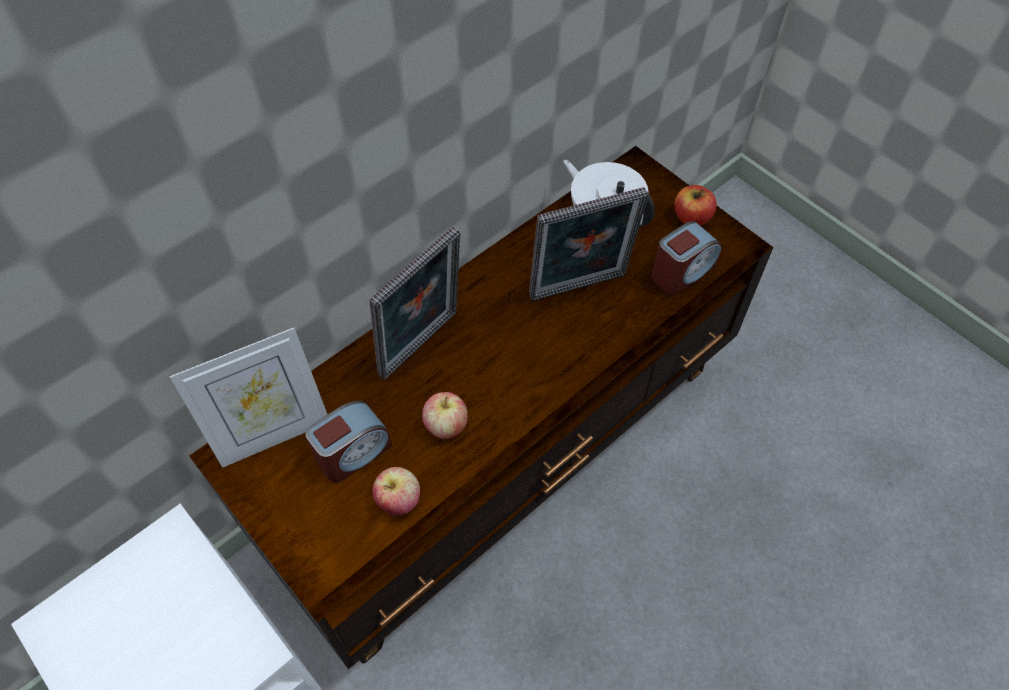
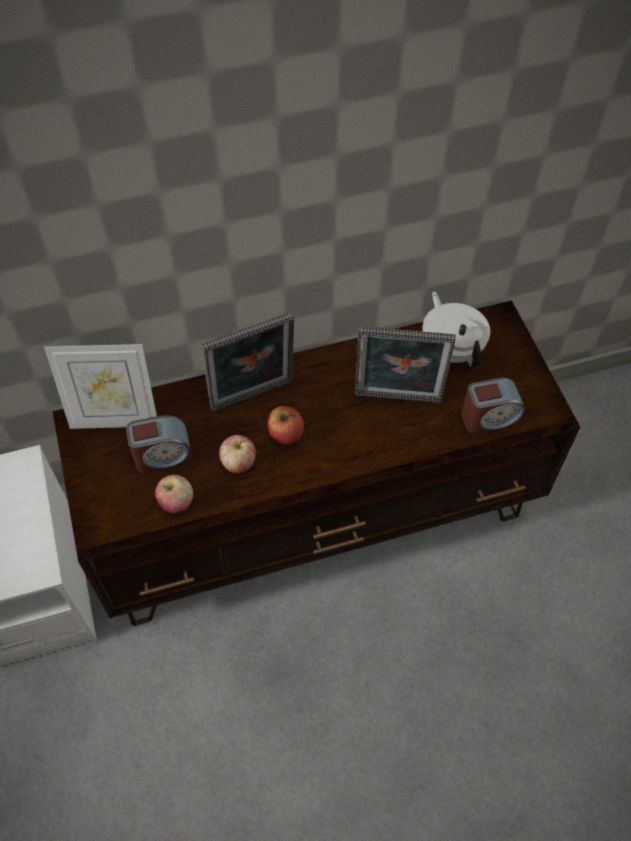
camera: 25 degrees right, 0 degrees up
(691, 217) = (524, 376): apple -> apple (286, 434)

